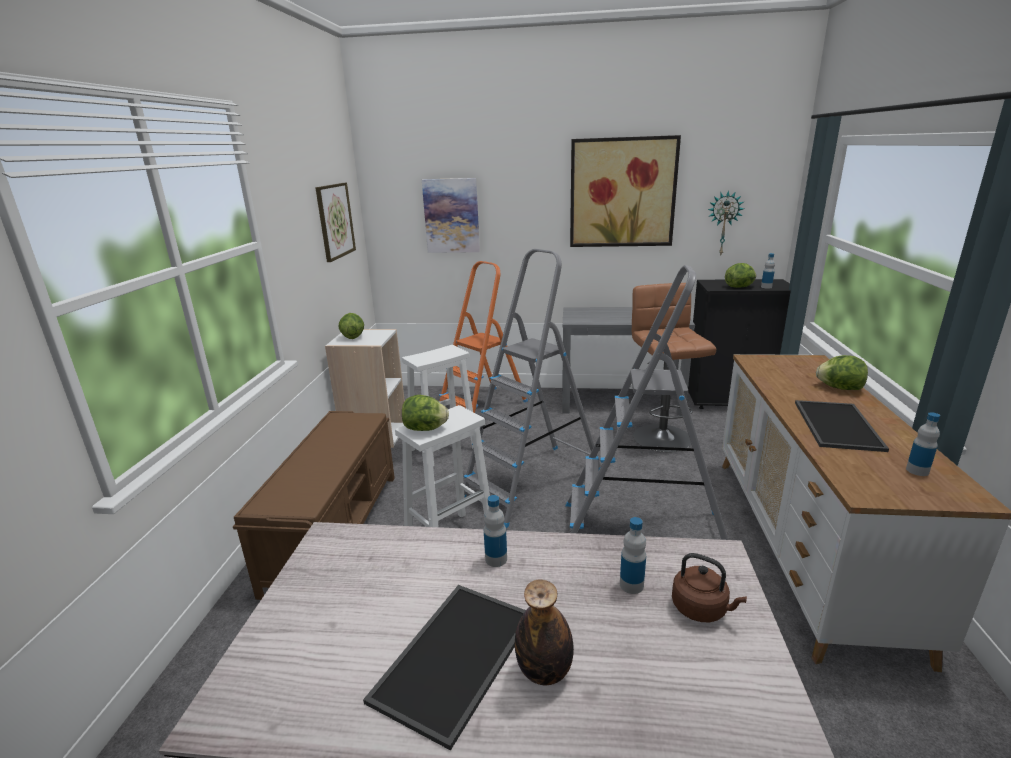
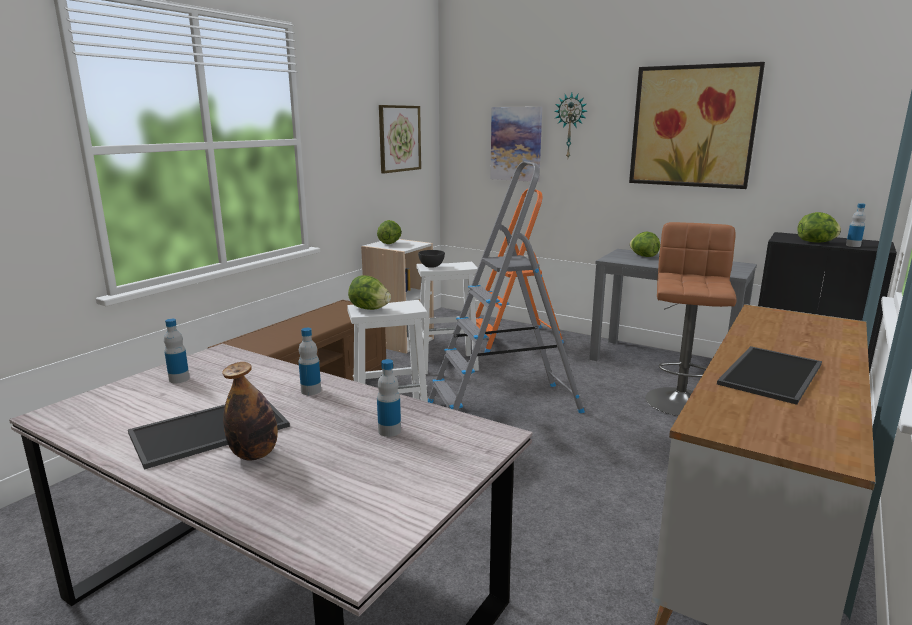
camera: 25 degrees right, 5 degrees down
(421, 358) = (431, 266): none -> grey bowl
(642, 531) = (575, 471): grey step ladder -> none
(702, 609) = (424, 459): brown kettle -> none
(723, 223) = (816, 167): wall clock -> wall clock (570, 126)
(839, 388) = (832, 348): lettuce -> lettuce (643, 256)
(917, 470) = (807, 424): bottle -> bottle (179, 379)

